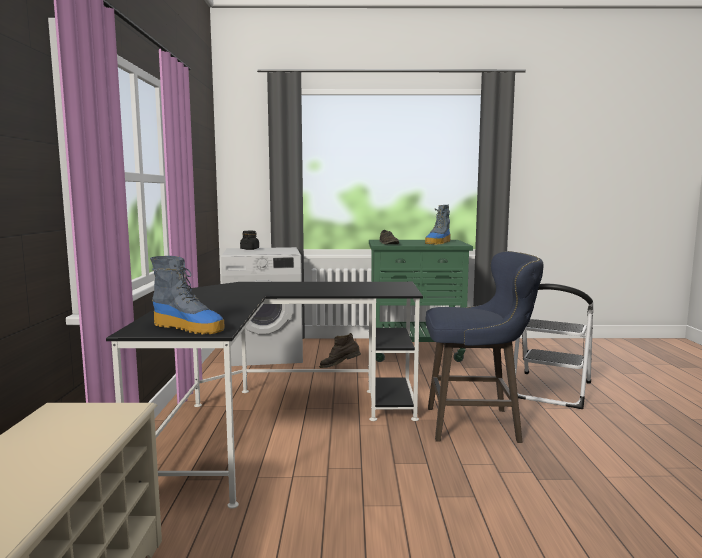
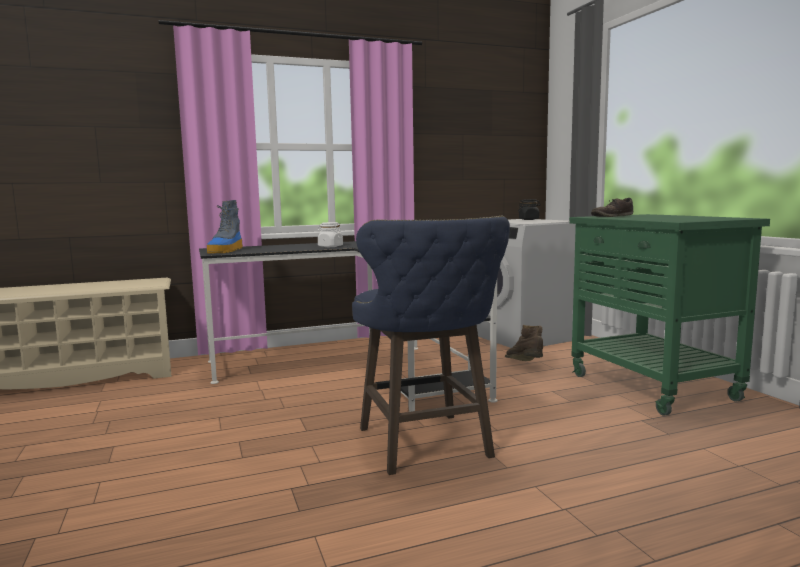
camera: 70 degrees right, 0 degrees up
(233, 299) = (330, 246): none -> white jar
(438, 243) = (678, 218): boot -> none
(550, 390) = (630, 490): step ladder -> none

